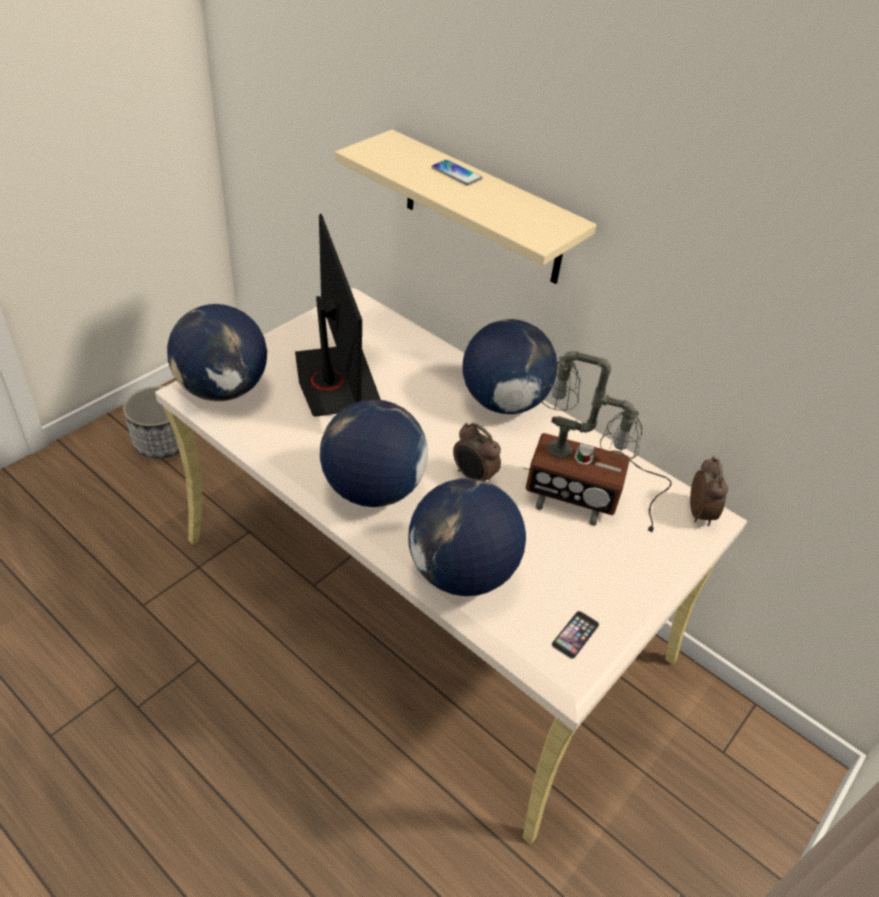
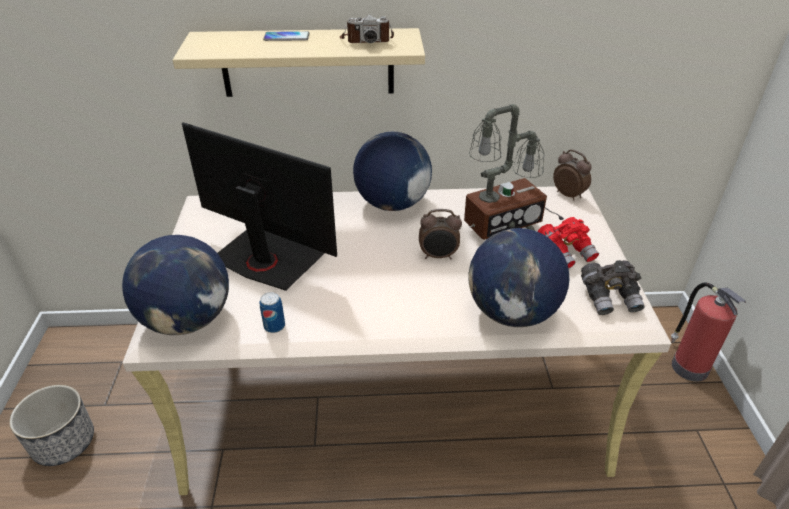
camera: 40 degrees left, 5 degrees down
(269, 438) = (274, 326): none -> can
(372, 490) = (392, 307): globe -> none
(520, 212) = (366, 40): none -> camera
(575, 634) = (610, 297): phone -> grey binoculars
(599, 563) = (565, 253): none -> red binoculars
(766, 833) = (688, 366): none -> fire extinguisher

